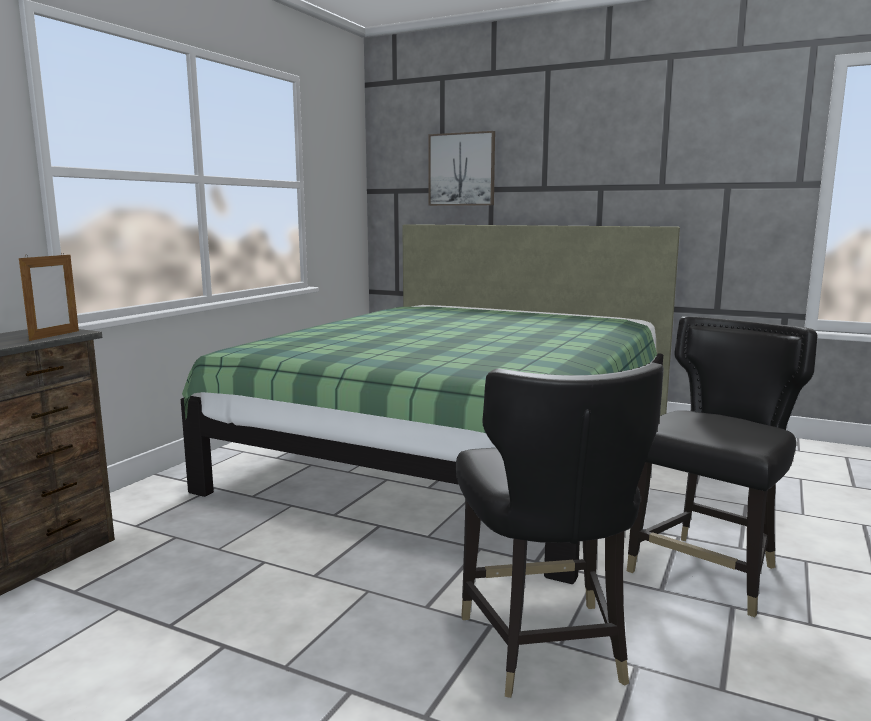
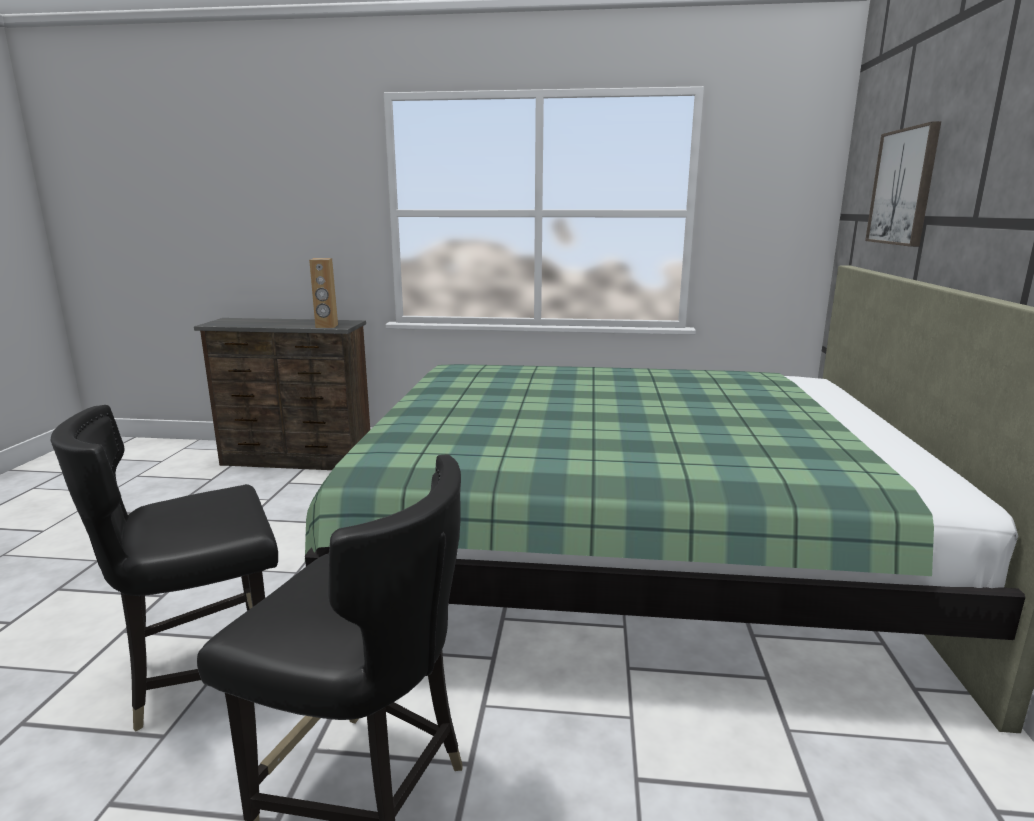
camera: 70 degrees right, 5 degrees up
(54, 335) = (326, 326): picture frame -> brown speaker

